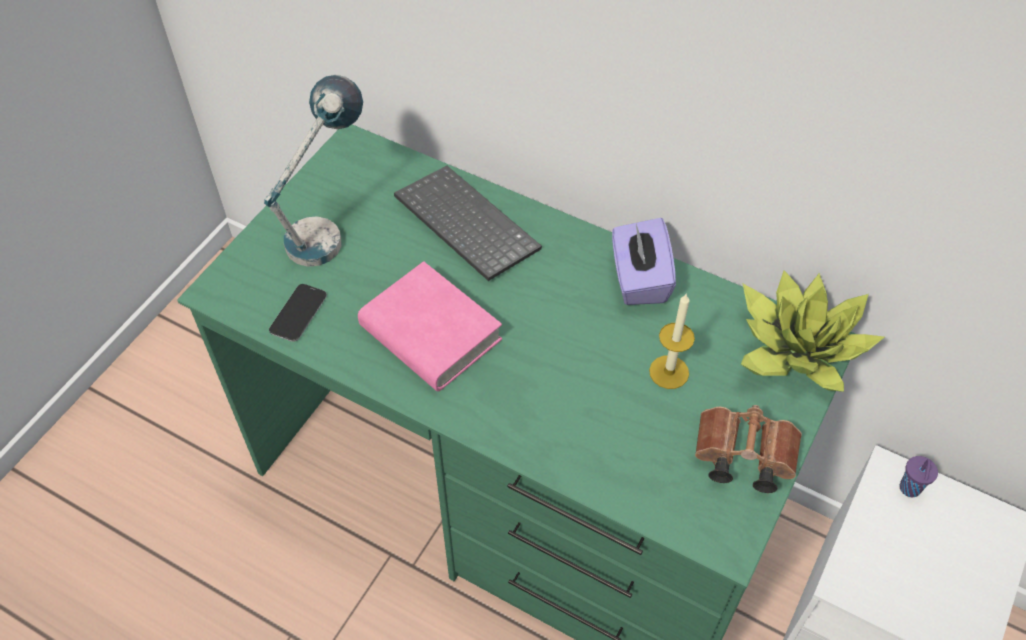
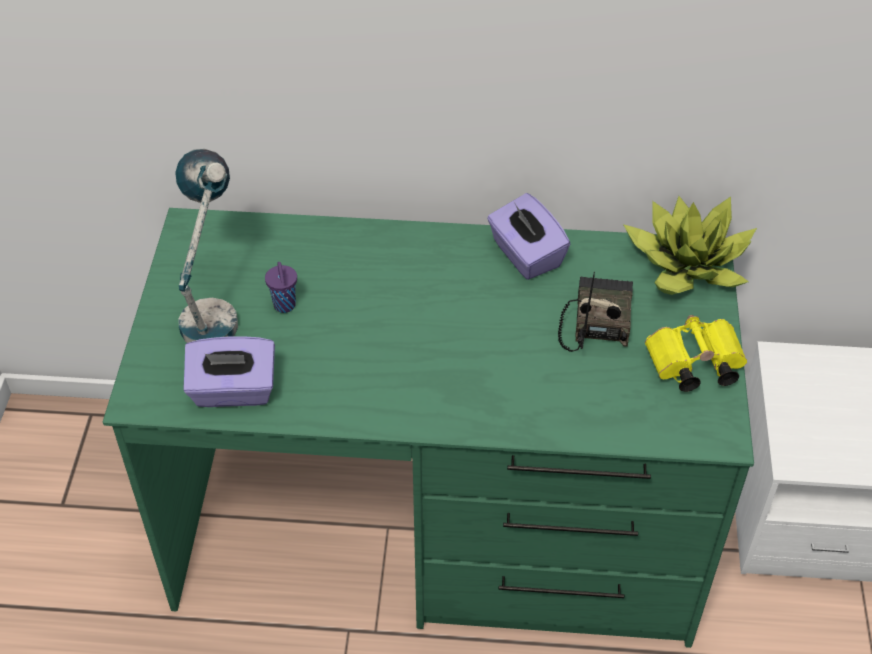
camera: 25 degrees left, 5 degrees down
(298, 313) = (233, 391): phone -> purple tissue box
(430, 333) = (369, 364): pink book -> none
(463, 224) = (341, 262): keyboard -> none
(669, 372) = (595, 321): candle -> radio
(740, 457) = (692, 366): brown binoculars -> yellow binoculars
(909, 489) = (803, 366): purple cup -> purple cup (285, 306)

